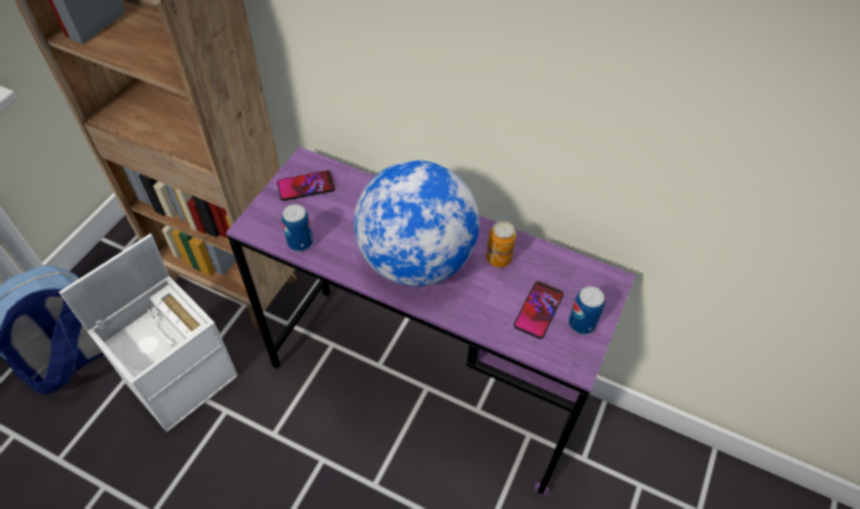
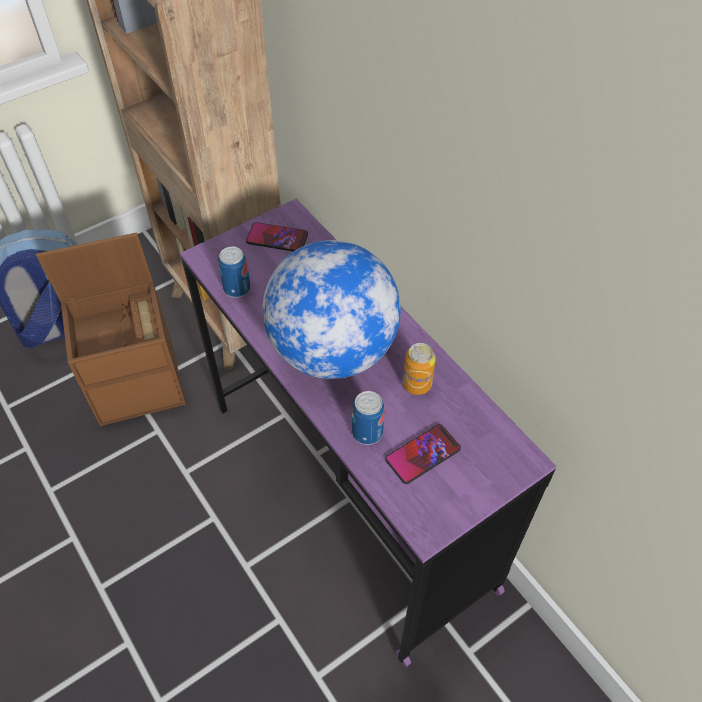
camera: 30 degrees right, 0 degrees up
(183, 377) = (140, 384): white storage box -> brown storage box
(581, 323) = (459, 489): can -> can (367, 432)

